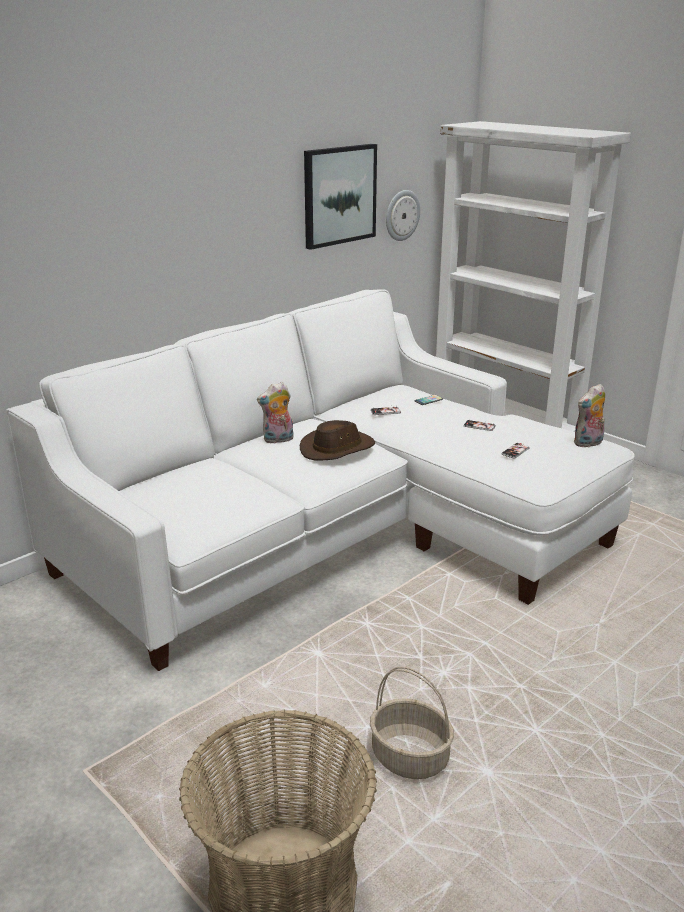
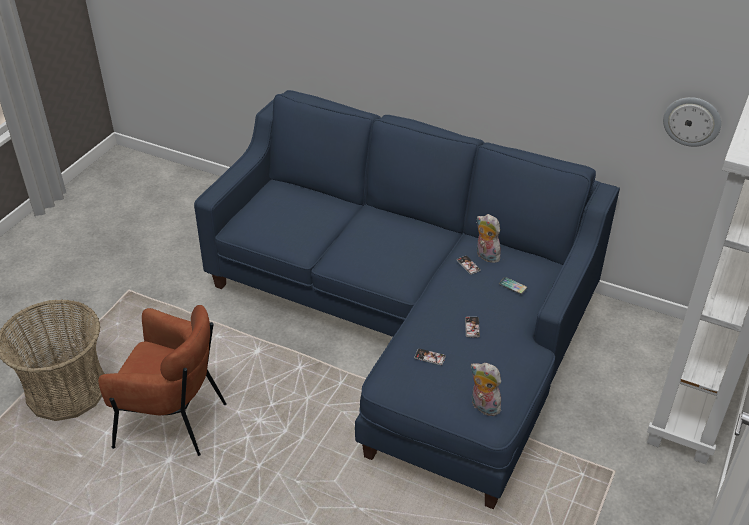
camera: 70 degrees right, 15 degrees up
(278, 440) = (391, 225): plush toy -> plush toy (485, 256)
(336, 535) = (409, 321): white sofa -> blue sofa
(337, 448) = (390, 257): brown hat -> none
(339, 195) = (602, 70): picture -> none
(411, 757) = (173, 420): basket -> brown armchair

